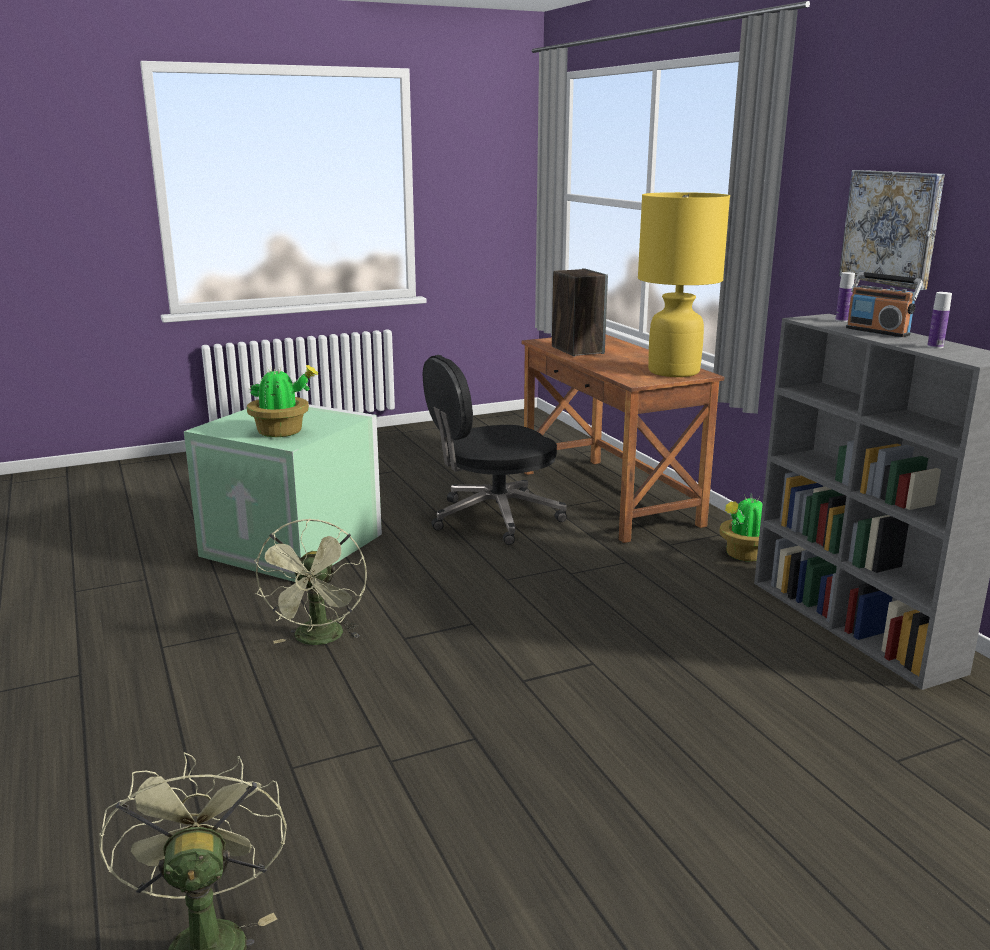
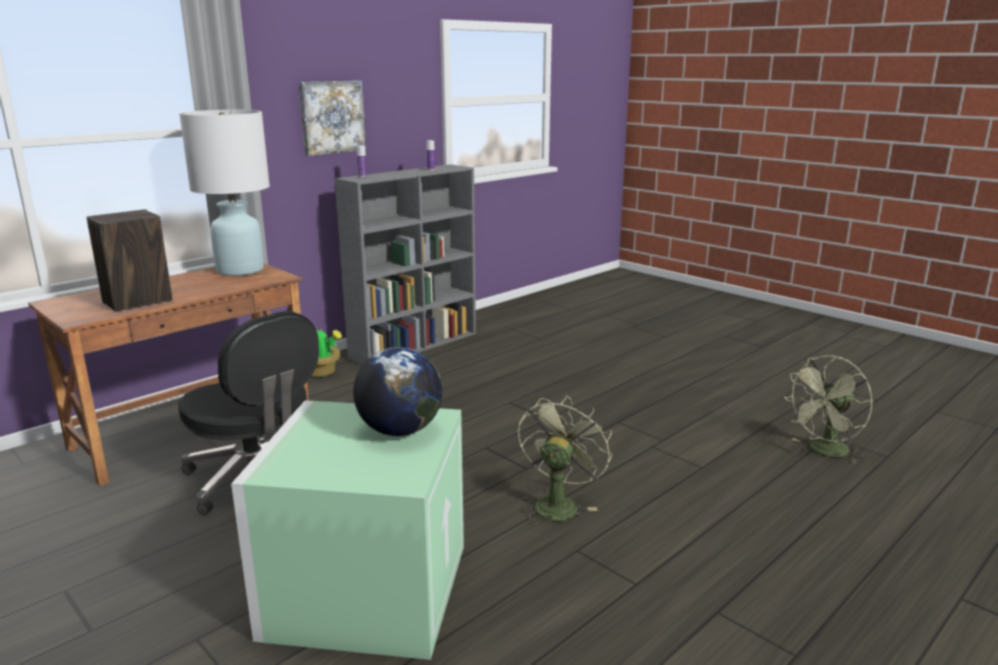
camera: 110 degrees left, 0 degrees up
(282, 432) = (399, 431): potted plant -> globe
(319, 640) = (557, 504): green fan -> green fan turned 45 degrees counterclockwise
(674, 371) = (240, 270): yellow table lamp -> white table lamp
(878, 331) = (395, 173): radio -> none

